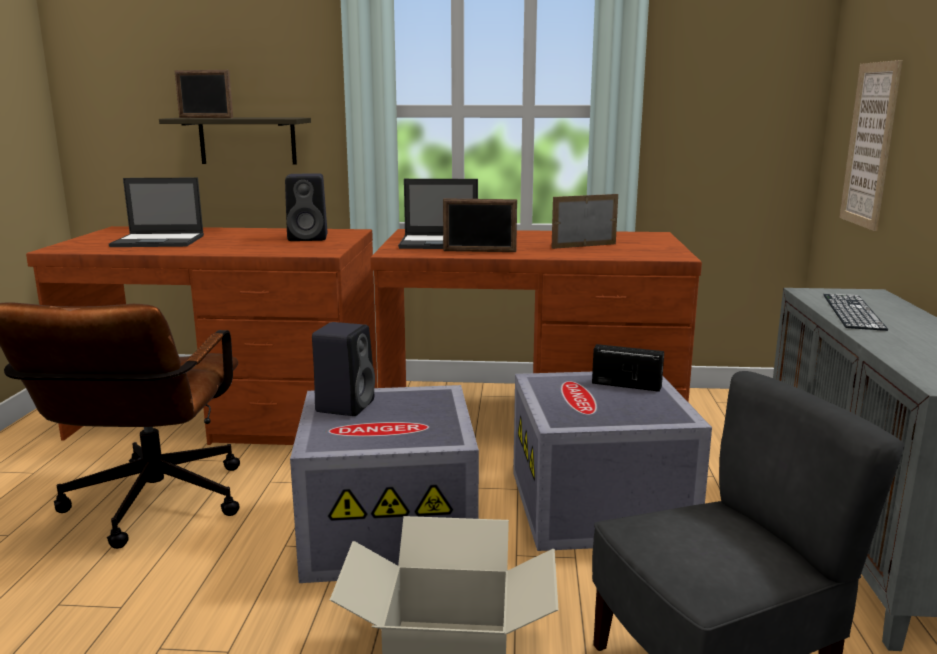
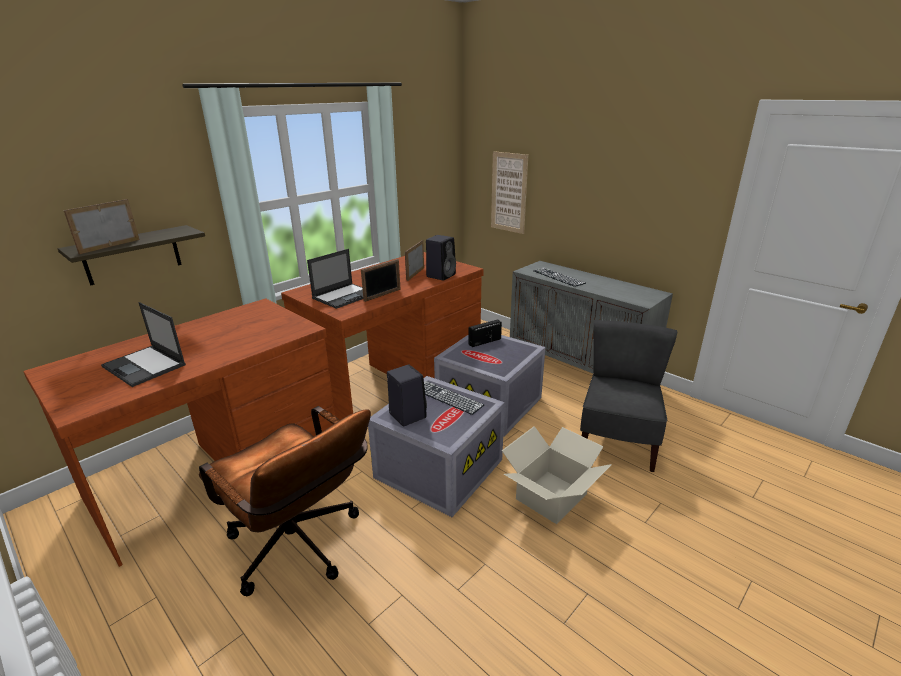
camera: 50 degrees left, 10 degrees up
(159, 241) = (145, 366): laptop -> laptop turned 90 degrees clockwise
(205, 118) = (110, 246): picture frame -> picture frame turned 150 degrees clockwise
(309, 238) = (252, 320): black speaker -> black speaker (441, 275)
(426, 412) = (448, 397): none -> keyboard

